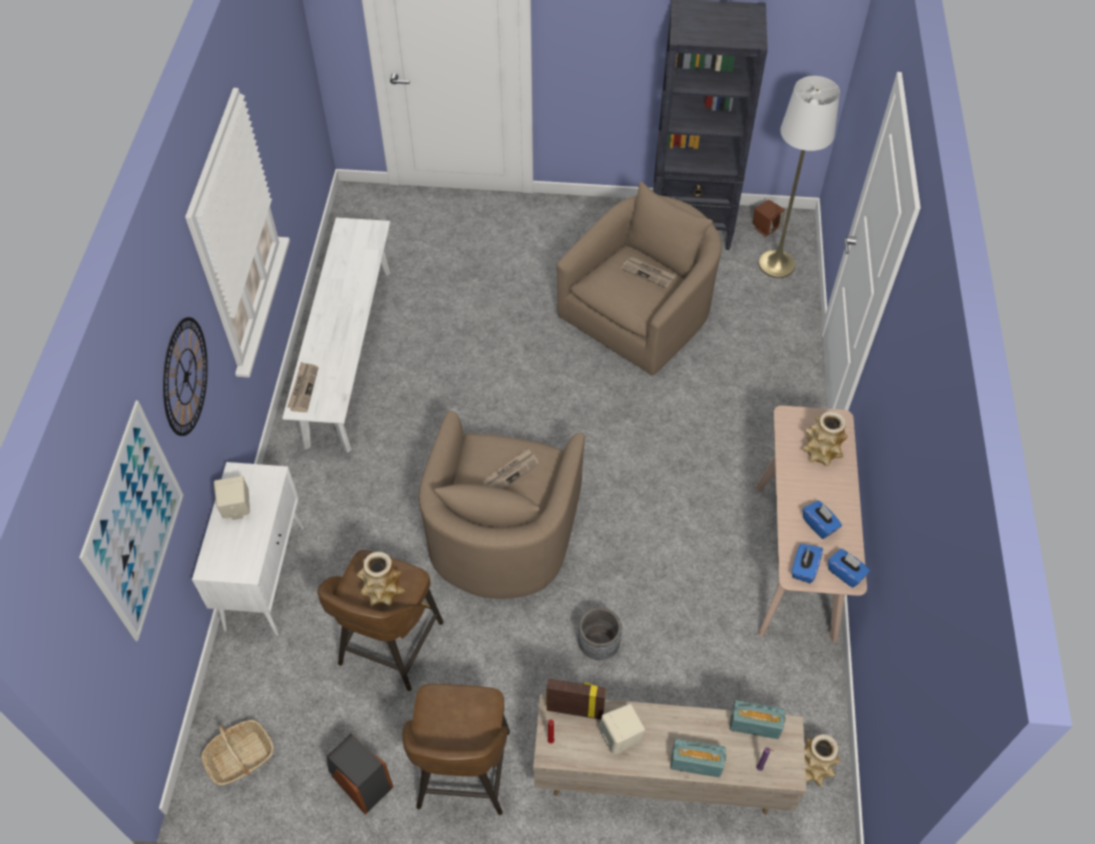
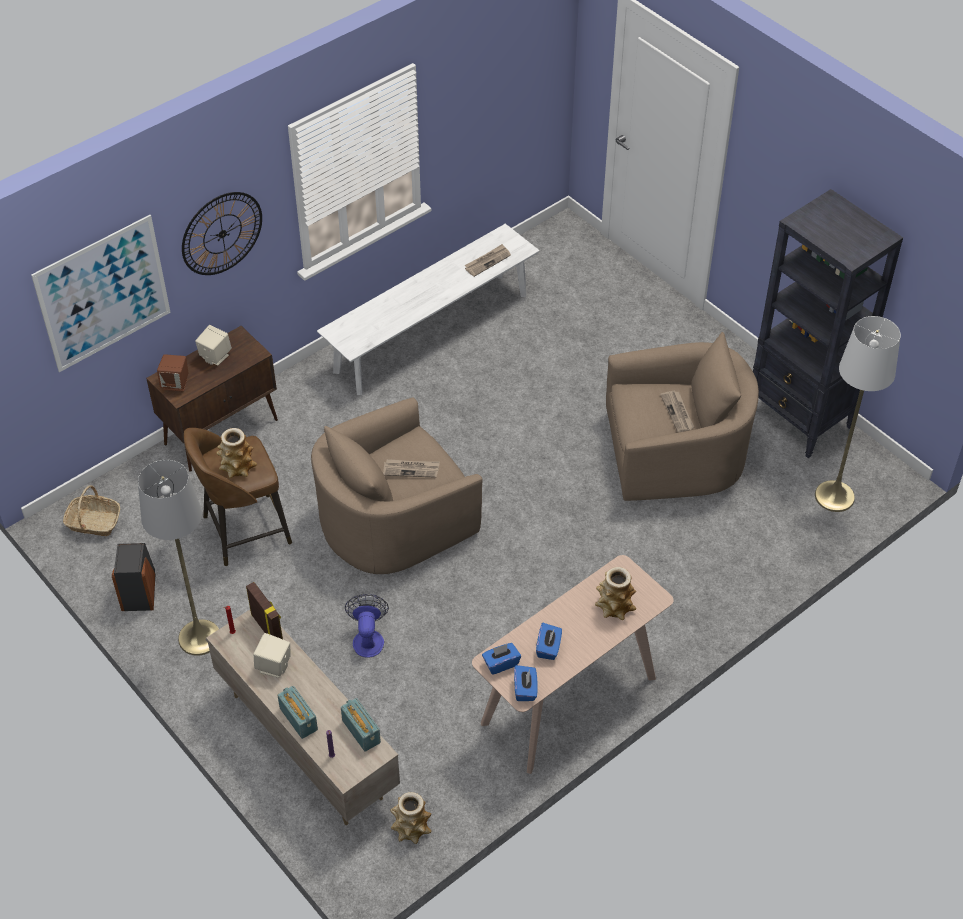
camera: 45 degrees right, 5 degrees down
(265, 576) = (222, 431): white cabinet -> brown cabinet
(303, 388) = (351, 321): newspaper -> newspaper (487, 261)
(463, 773) = (199, 637): brown stool -> grey floor lamp
(598, 645) = (368, 638): grey planter -> fan
(766, 228) = (862, 464): brown speaker -> brown speaker (175, 383)

